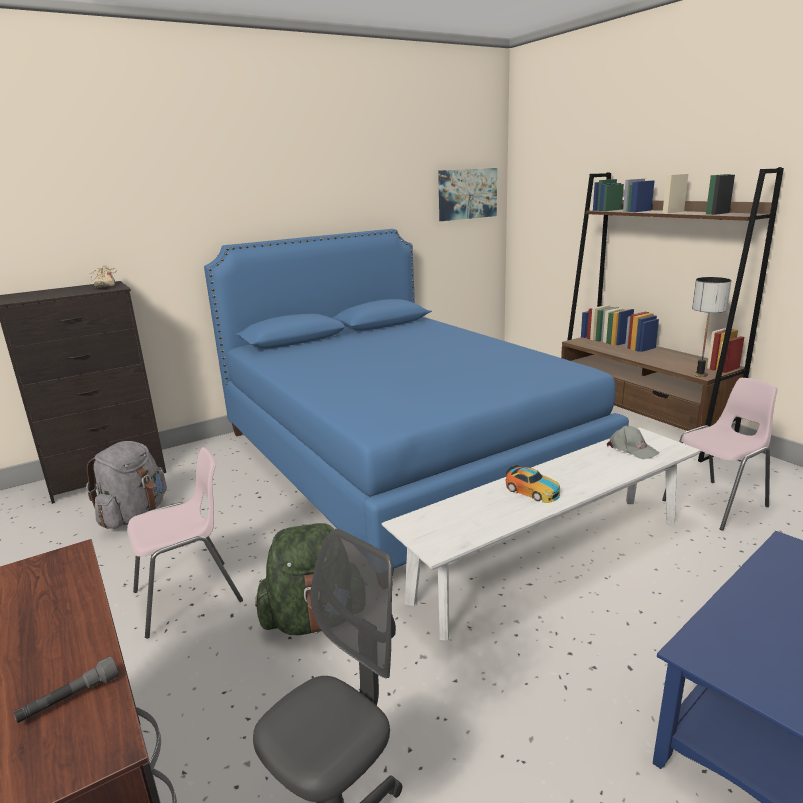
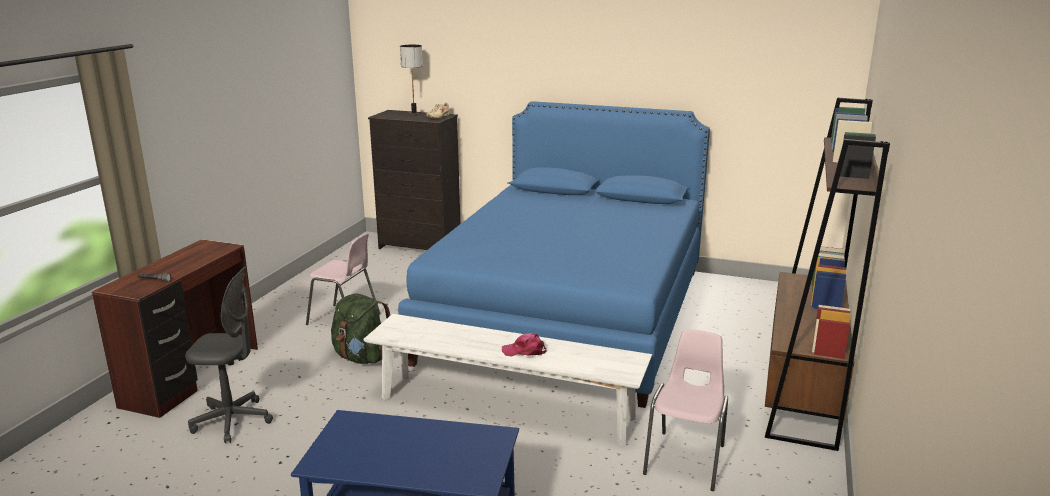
camera: 50 degrees right, 0 degrees up
(134, 515) = (394, 272): grey backpack -> none
(467, 194) = (801, 88): picture -> none
(532, 491) = (483, 342): toy car -> none
(579, 476) = (524, 351): none -> pink cap
(631, 449) = (599, 359): grey cap -> none
(700, 374) = (785, 344): table lamp -> table lamp (414, 113)
(717, 504) = (686, 459): pink chair -> pink chair turned 90 degrees counterclockwise

